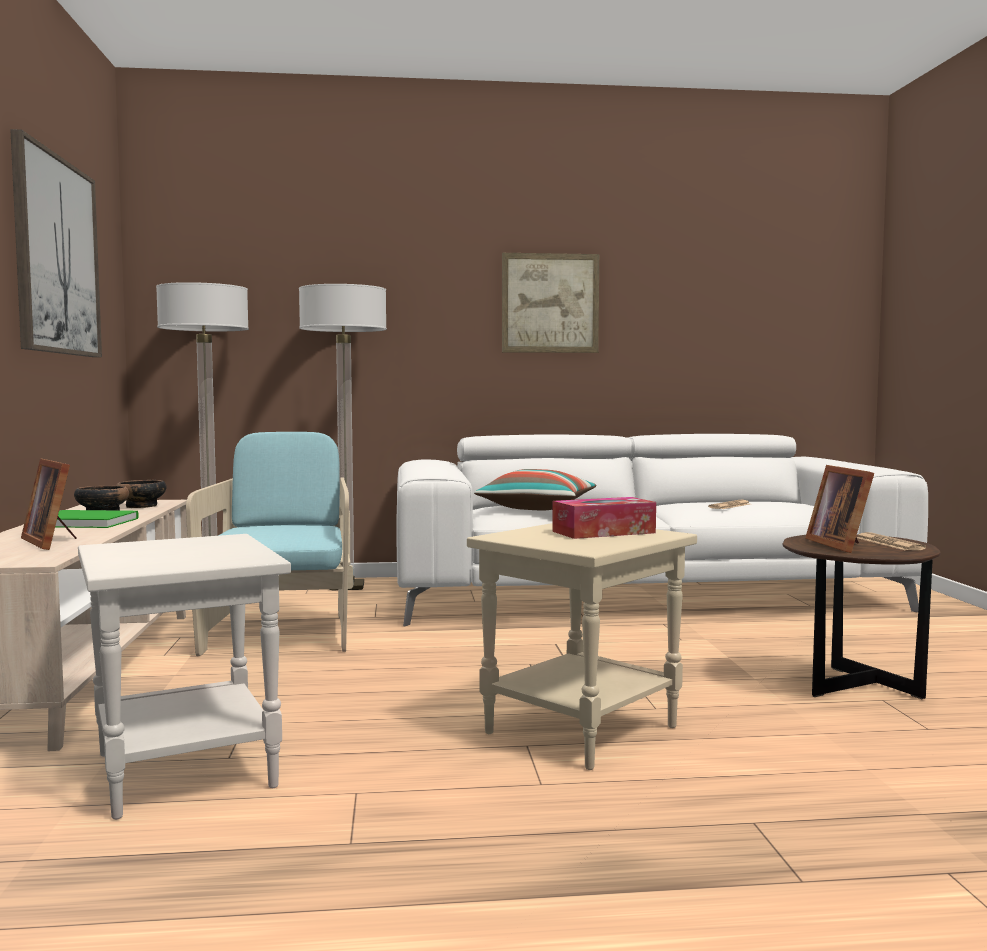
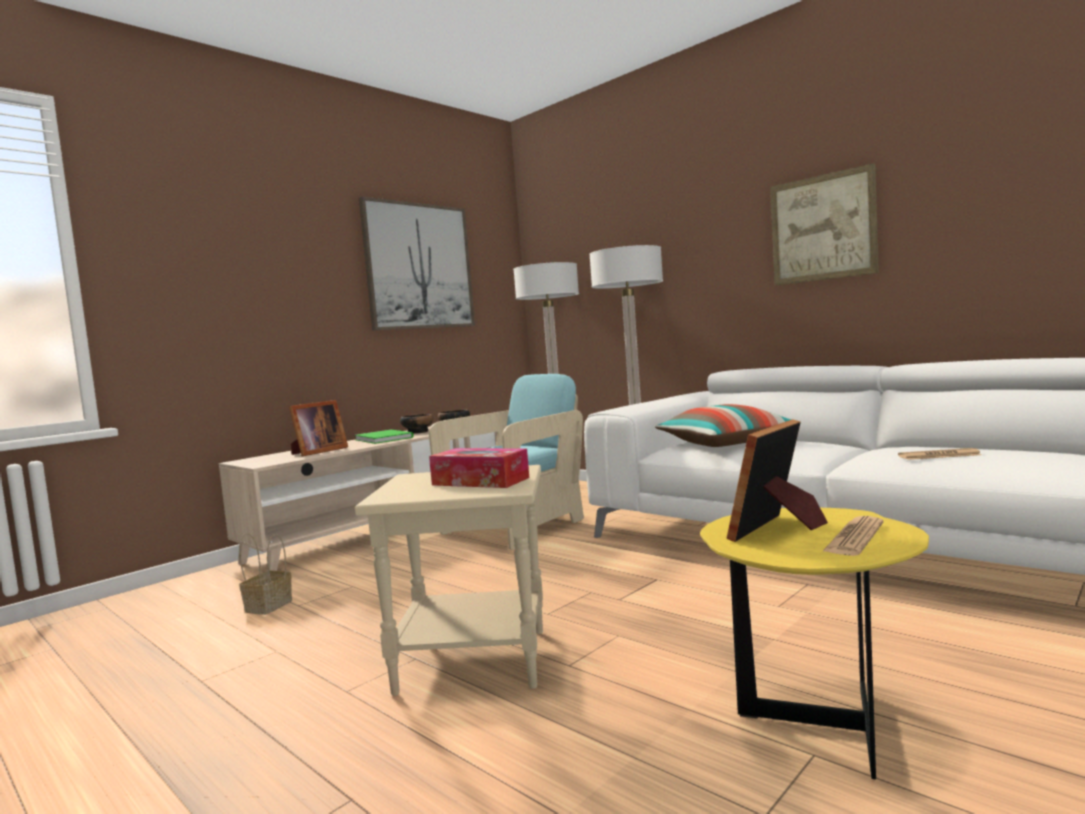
camera: 50 degrees right, 0 degrees up
(53, 542) = (317, 452): picture frame -> picture frame turned 150 degrees counterclockwise
(182, 770) = (269, 605): white side table -> basket
(854, 689) = (816, 727): brown side table -> yellow side table

